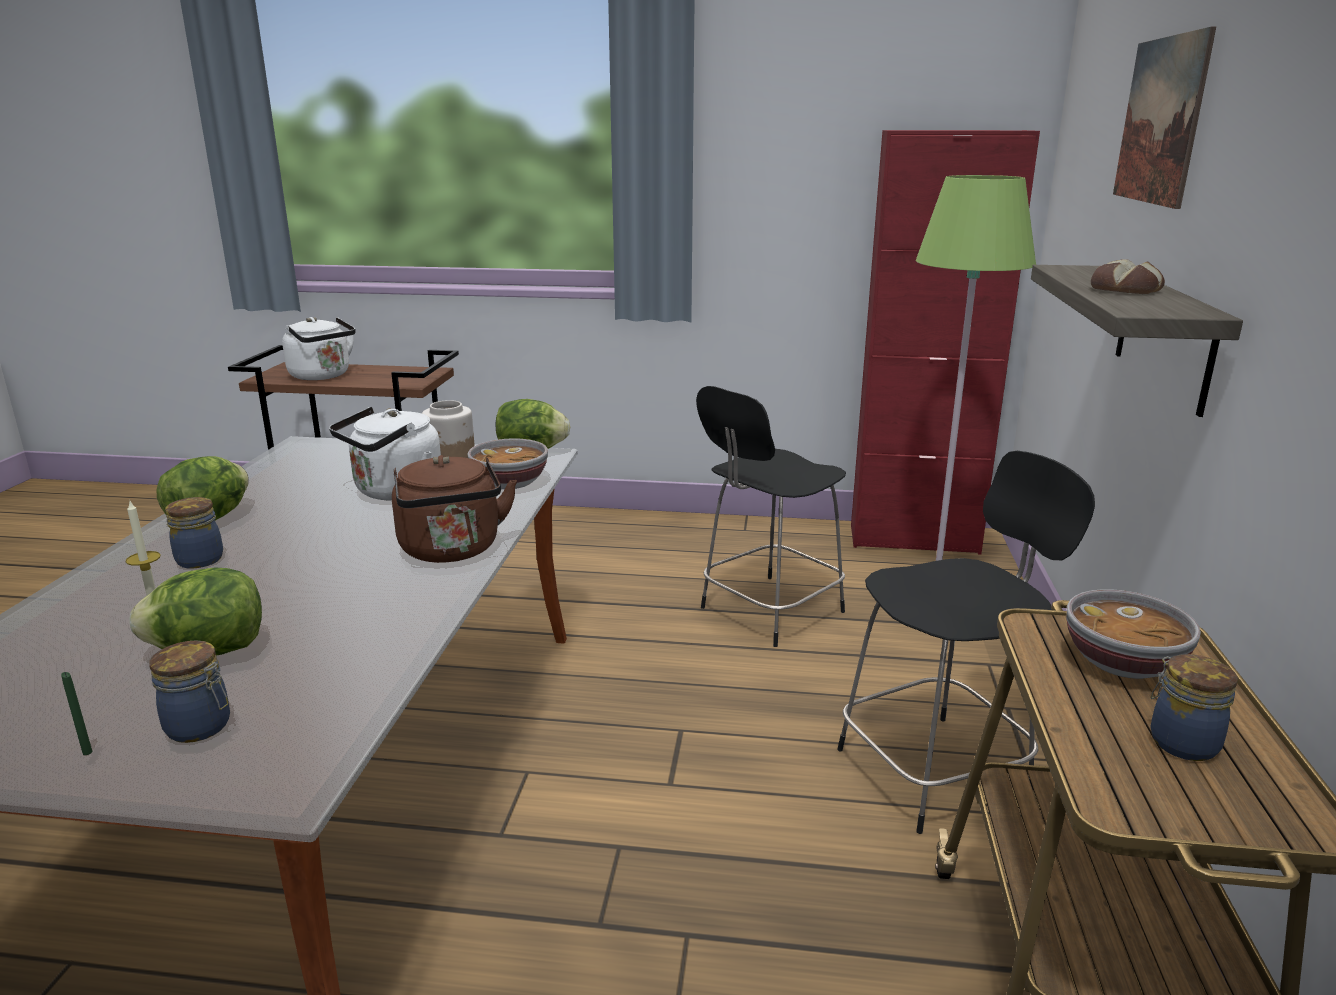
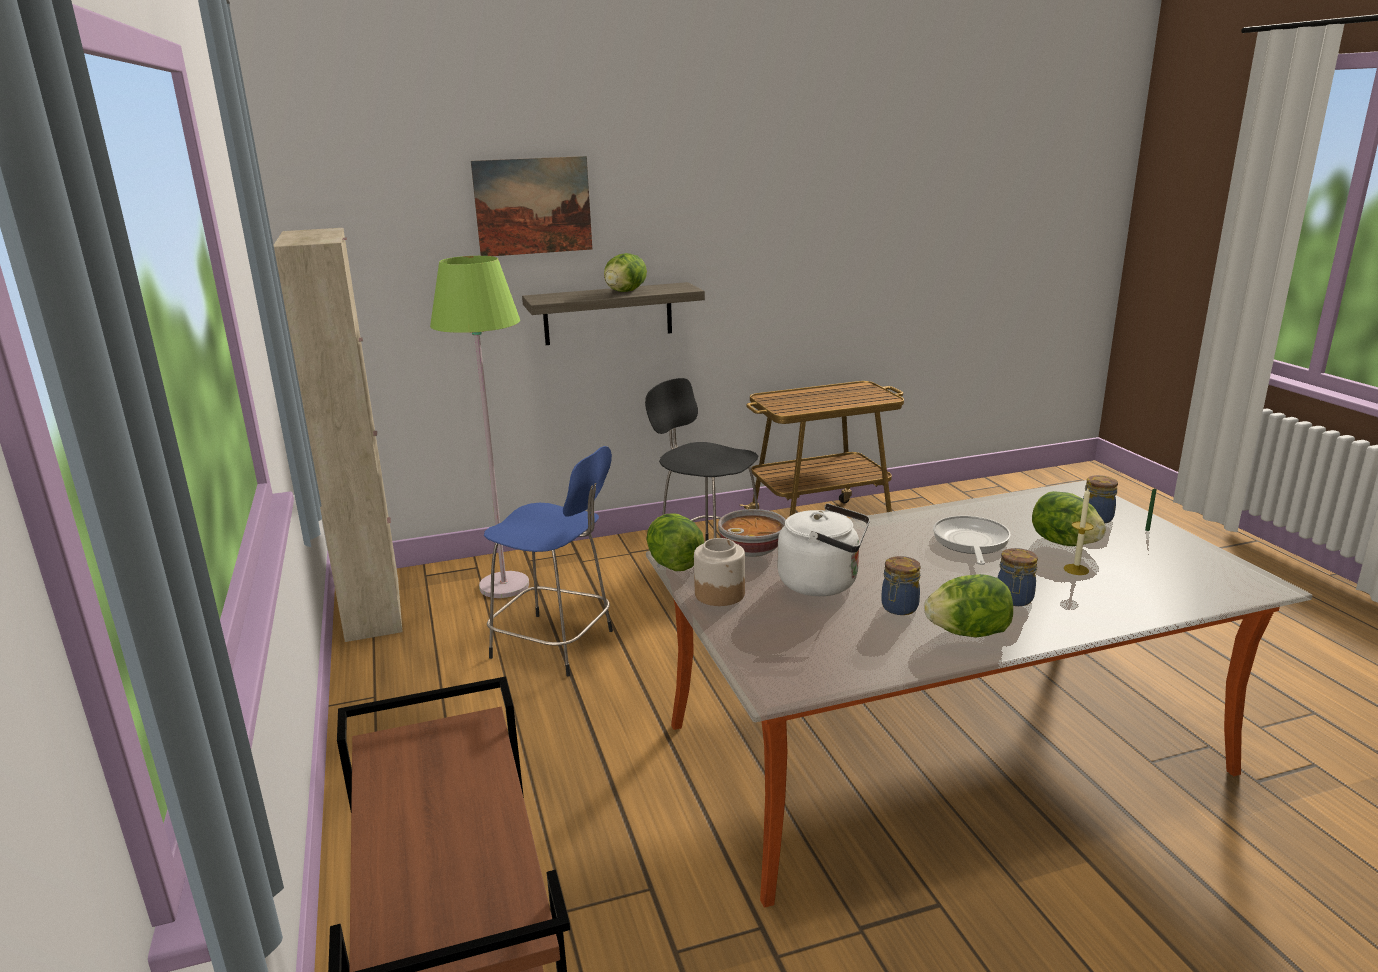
camera: 115 degrees left, 0 degrees up
(323, 376) = (465, 850): white kettle -> none
(329, 589) = (970, 542): none -> frying pan
(452, 551) = (879, 529): brown kettle -> none
(768, 611) = (556, 645): black stool -> blue stool
(913, 539) = (373, 608): red cabinet -> beige cabinet
(1123, 663) = (797, 401): bowl -> none
(1124, 290) = (625, 292): bread -> lettuce
(1180, 742) = (841, 395): jar -> jar (898, 608)

